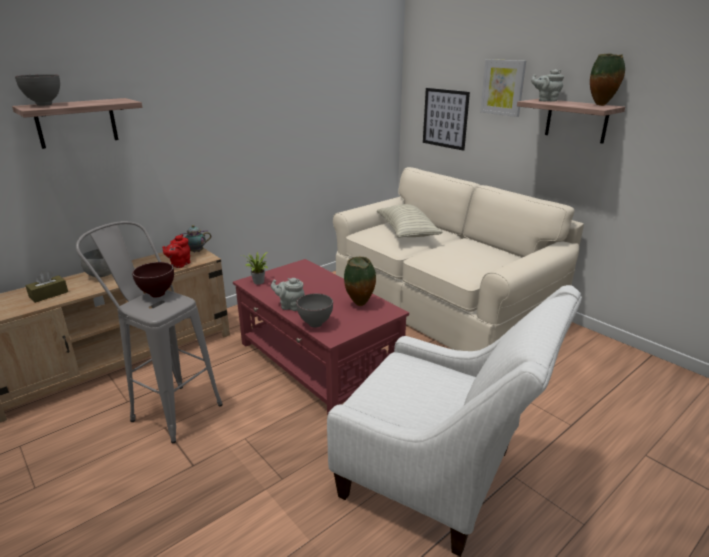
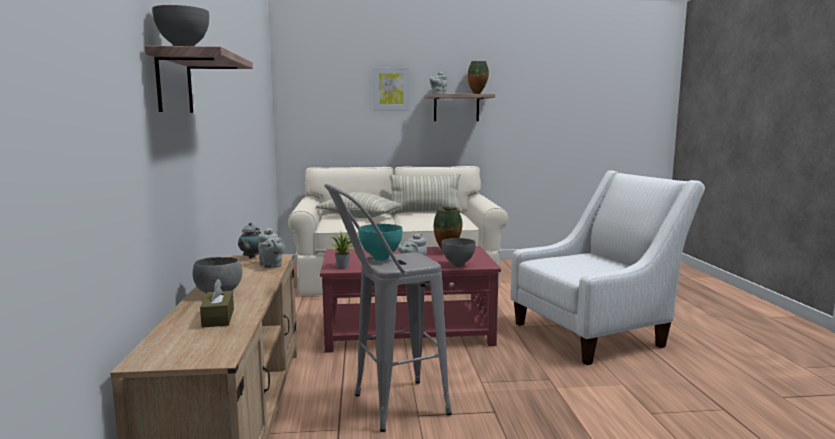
camera: 55 degrees left, 15 degrees down
(156, 294) = (379, 259): brown bowl -> turquoise bowl
(179, 264) = (271, 266): red teapot -> grey teapot
(445, 118) = (333, 120): picture -> none
(480, 247) = (425, 212): none -> pillow

